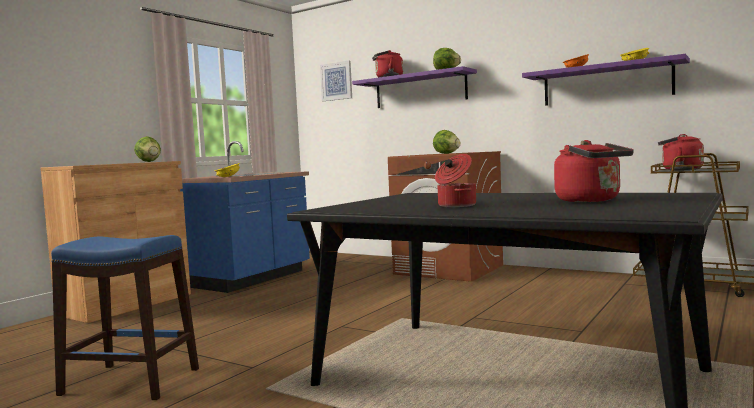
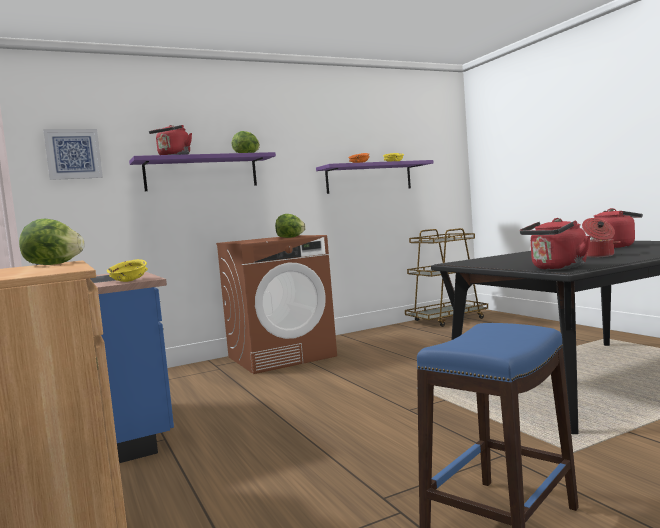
camera: 60 degrees left, 0 degrees up
(679, 170) = (432, 240): red kettle -> red kettle (557, 268)

